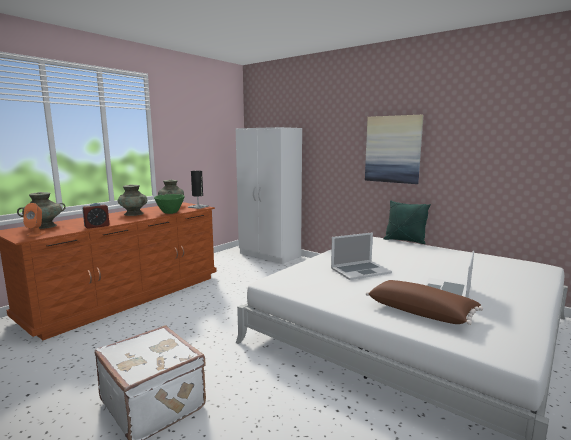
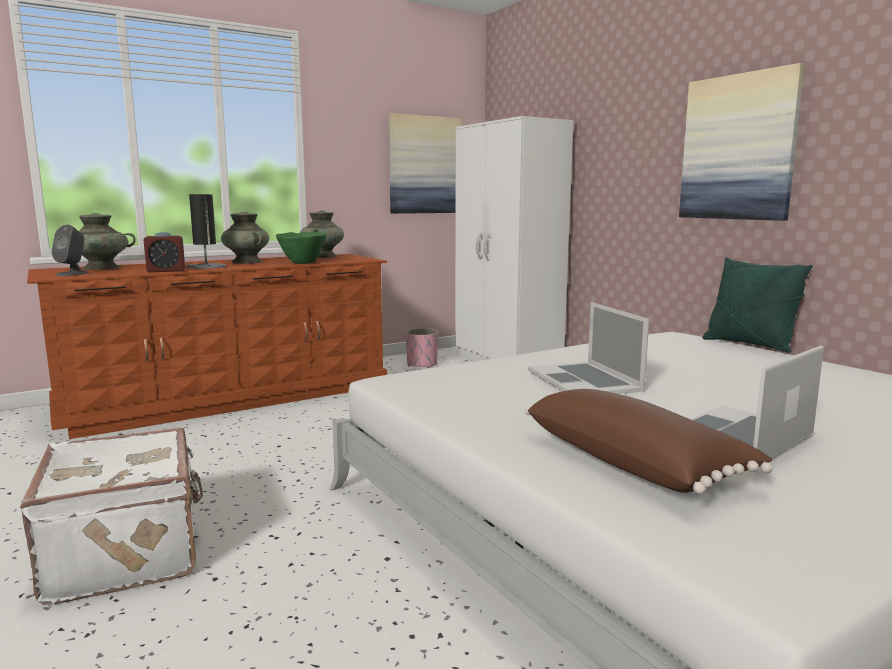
camera: 20 degrees right, 0 degrees up
(36, 234) = (73, 274): orange speaker -> grey speaker
(198, 207) = (360, 259): black table lamp -> black table lamp (206, 267)
(216, 148) = (425, 165): none -> picture
(225, 261) = (422, 364): none -> pink planter
(360, 270) = (584, 380): laptop -> laptop turned 75 degrees clockwise

